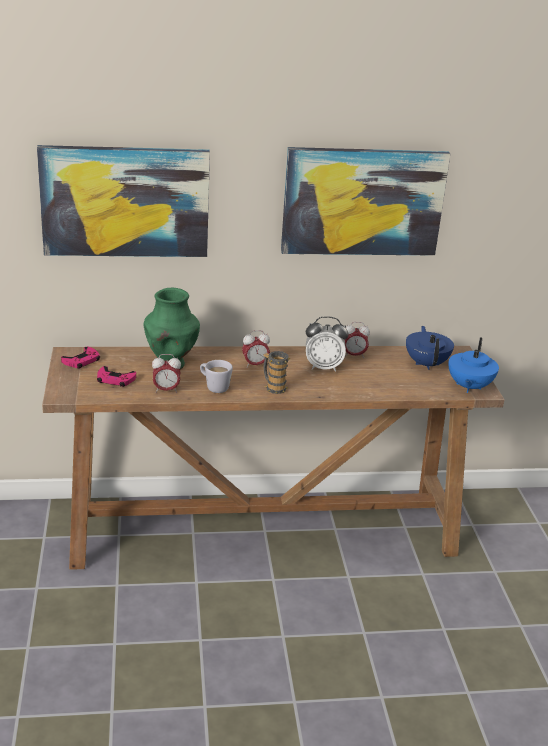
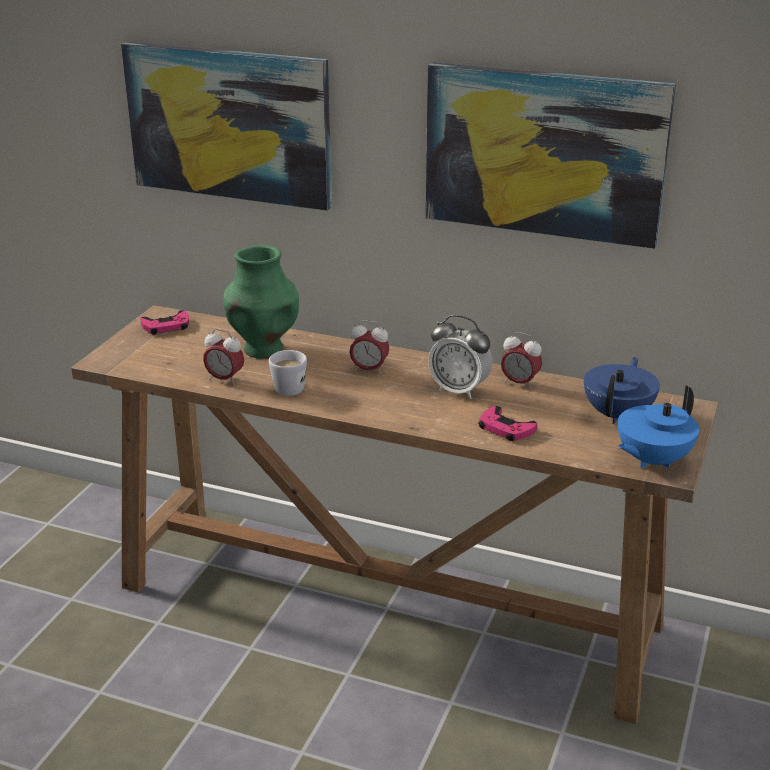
camera: 30 degrees right, 0 degrees up
(115, 380) = (179, 355): pink game controller -> pink game controller (505, 429)
(273, 387) = (363, 402): mug -> none

